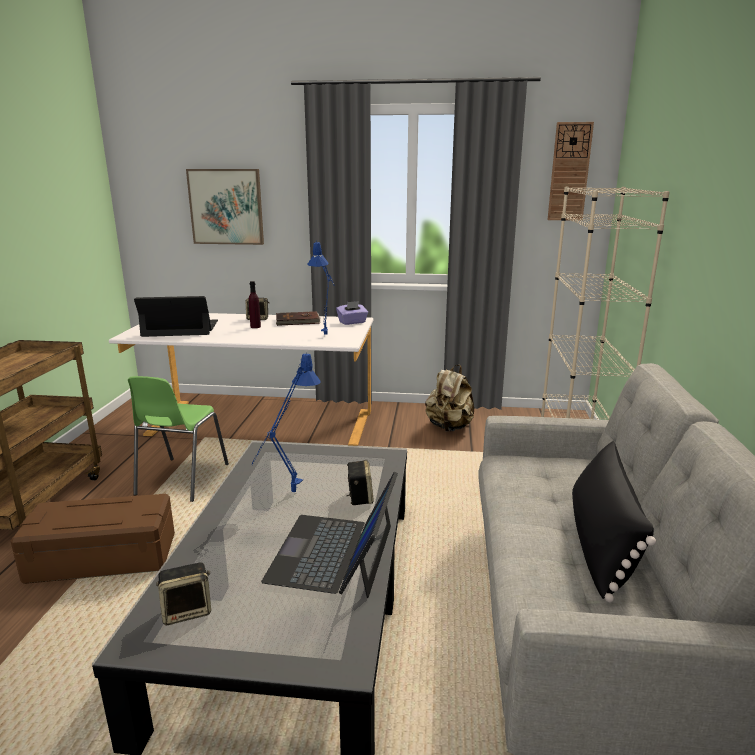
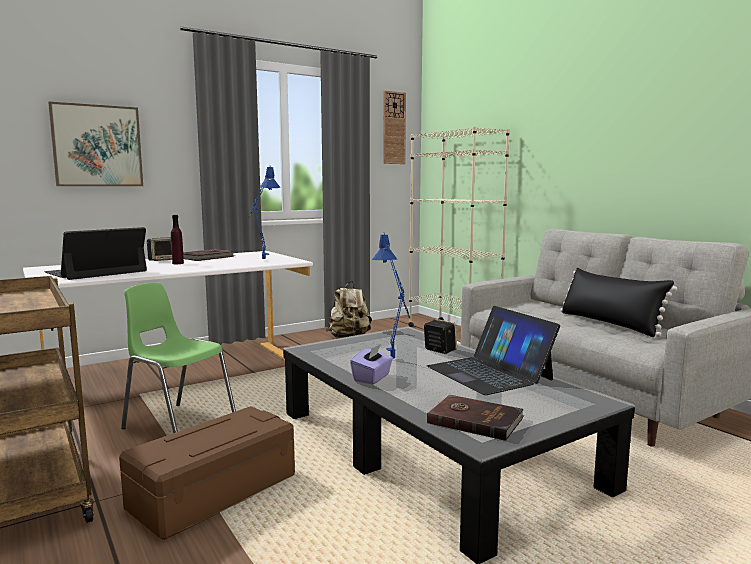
camera: 40 degrees left, 10 degrees down
(181, 480) = (179, 425): green chair -> green chair turned 150 degrees clockwise
(187, 610) = (474, 420): speaker -> brown book
(352, 322) = (260, 253): purple tissue box -> purple tissue box (372, 378)

